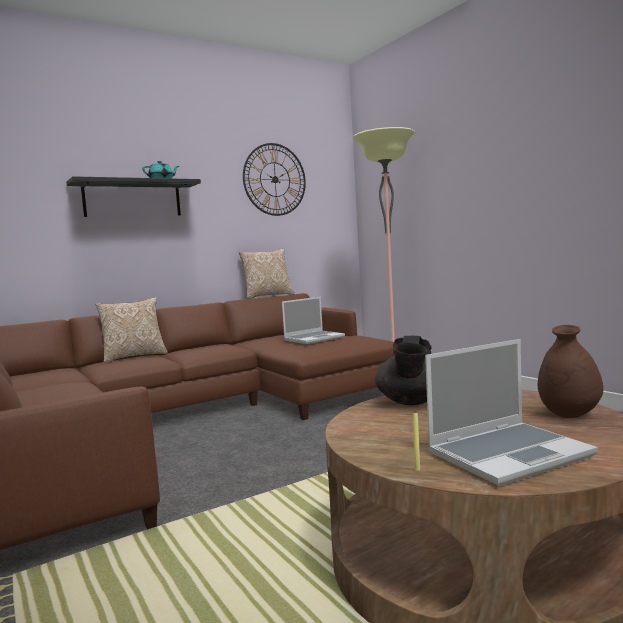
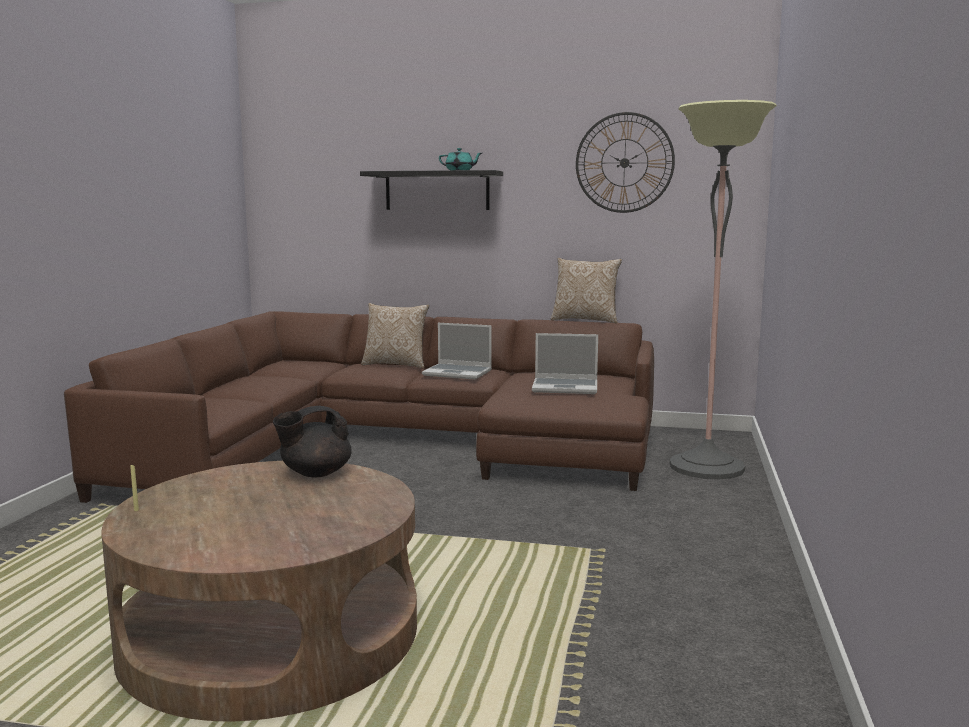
camera: 45 degrees right, 5 degrees up
(509, 454) = (193, 527): laptop -> laptop (458, 373)
(569, 415) = (330, 528): brown vase -> none

